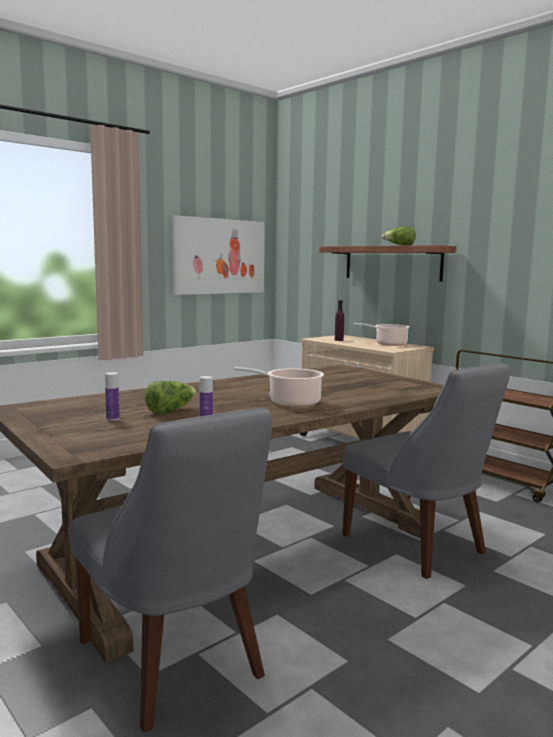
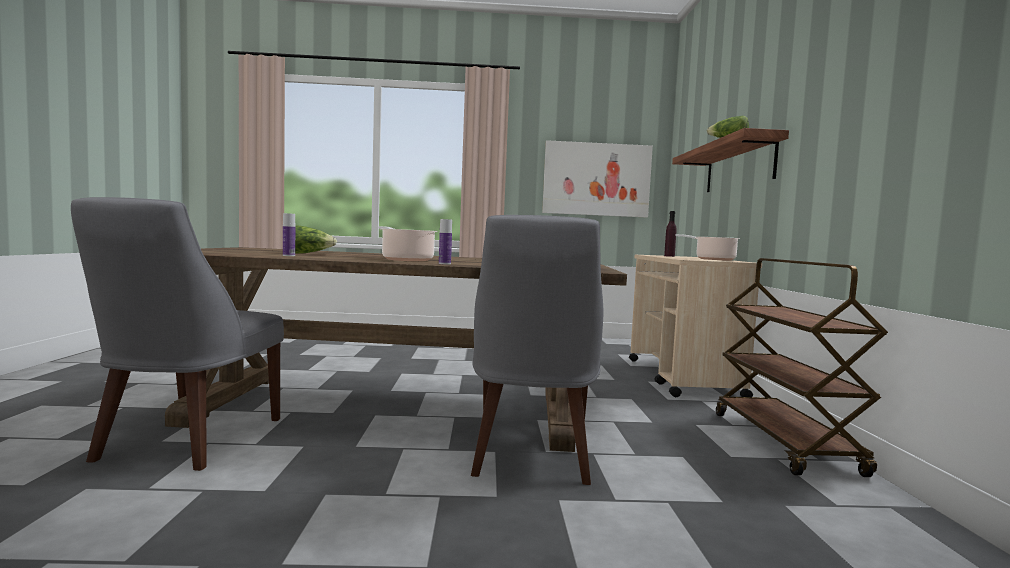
camera: 40 degrees right, 5 degrees down
(112, 419) = (259, 251): bottle -> bottle (444, 264)

